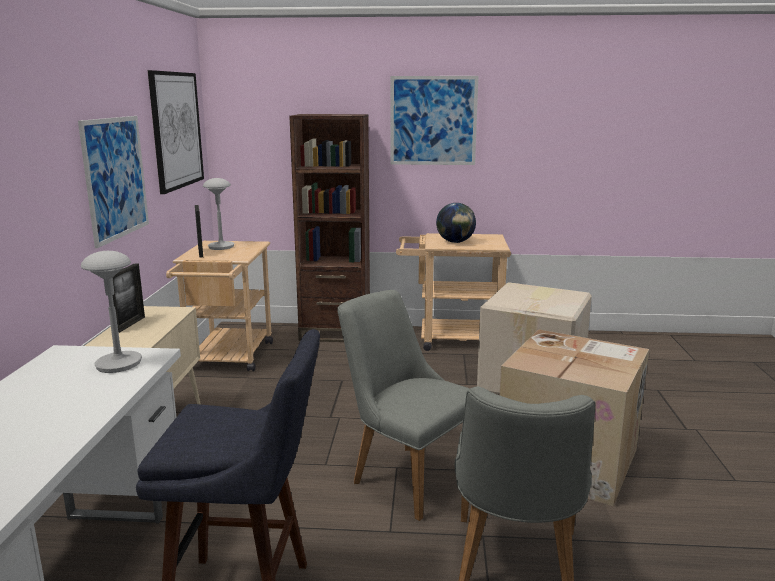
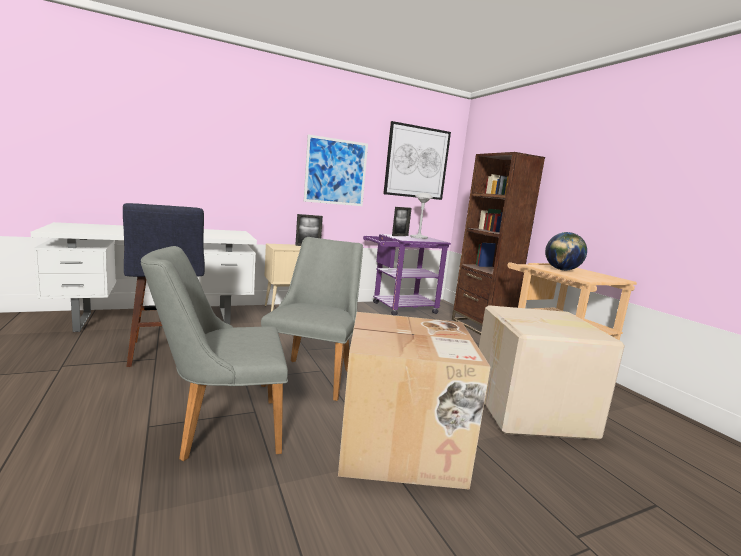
camera: 60 degrees right, 5 degrees down
(118, 363) = (230, 235): grey table lamp -> none
(228, 359) = (399, 308): beige cart -> purple cart
(433, 121) = (595, 162): picture -> none

